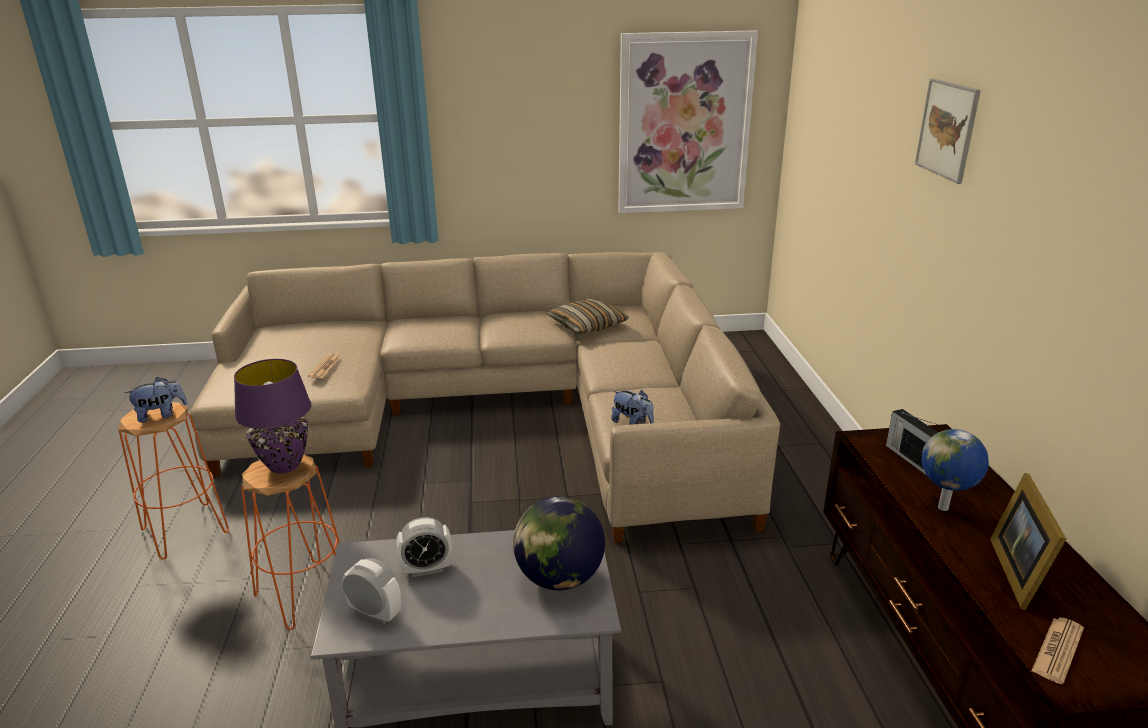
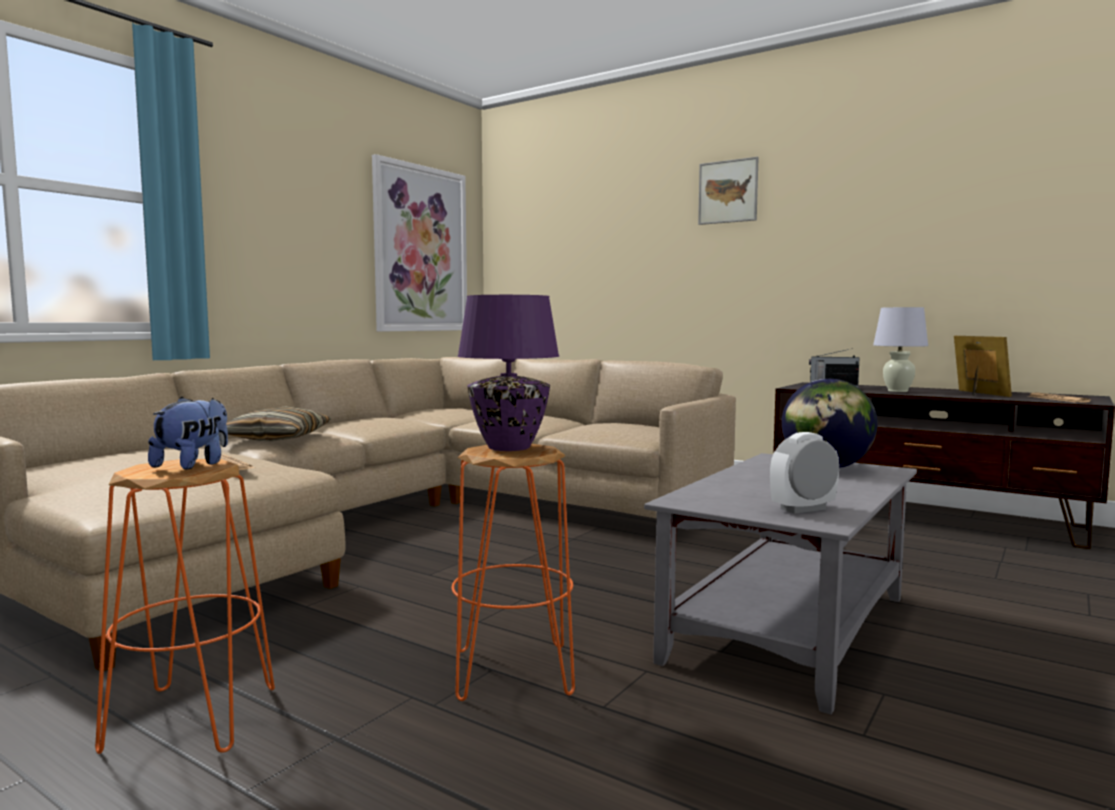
camera: 50 degrees left, 20 degrees down
(427, 569) = (751, 489): alarm clock -> none
(587, 325) = (433, 417): pillow -> pillow (277, 438)
(632, 423) = (624, 433): plush toy -> none
(944, 508) = (897, 391): globe -> white table lamp
(1020, 572) = (977, 393): picture frame -> picture frame turned 150 degrees counterclockwise

